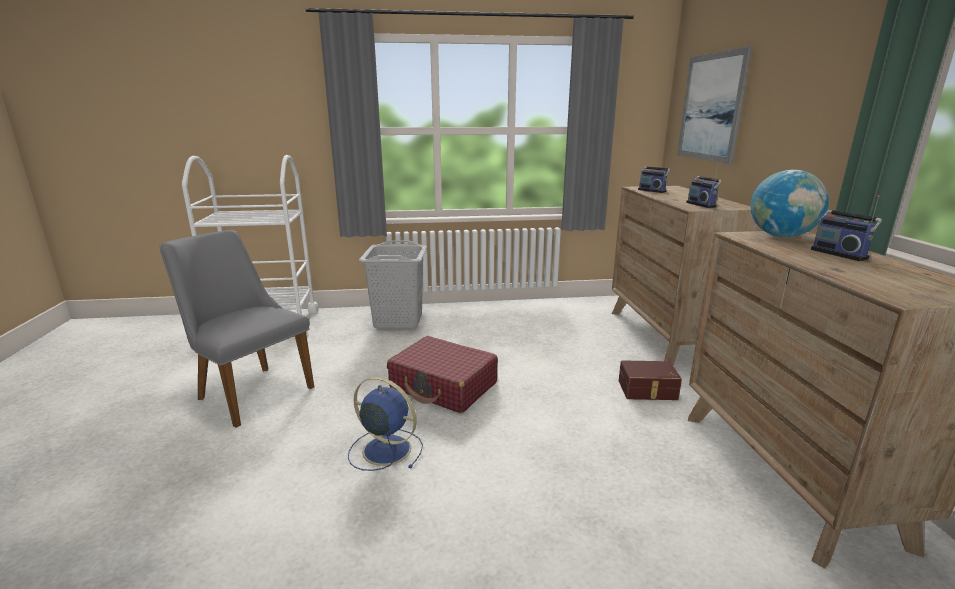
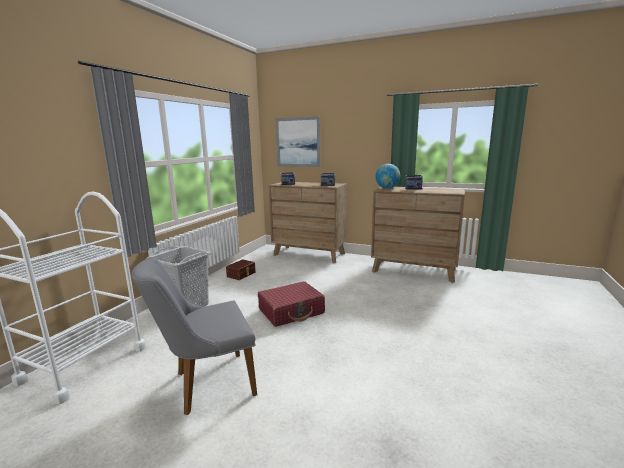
camera: 60 degrees left, 5 degrees down
(385, 449) = (336, 340): blue fan -> none
(648, 390) = (347, 271): brown storage box -> brown storage box (241, 274)

